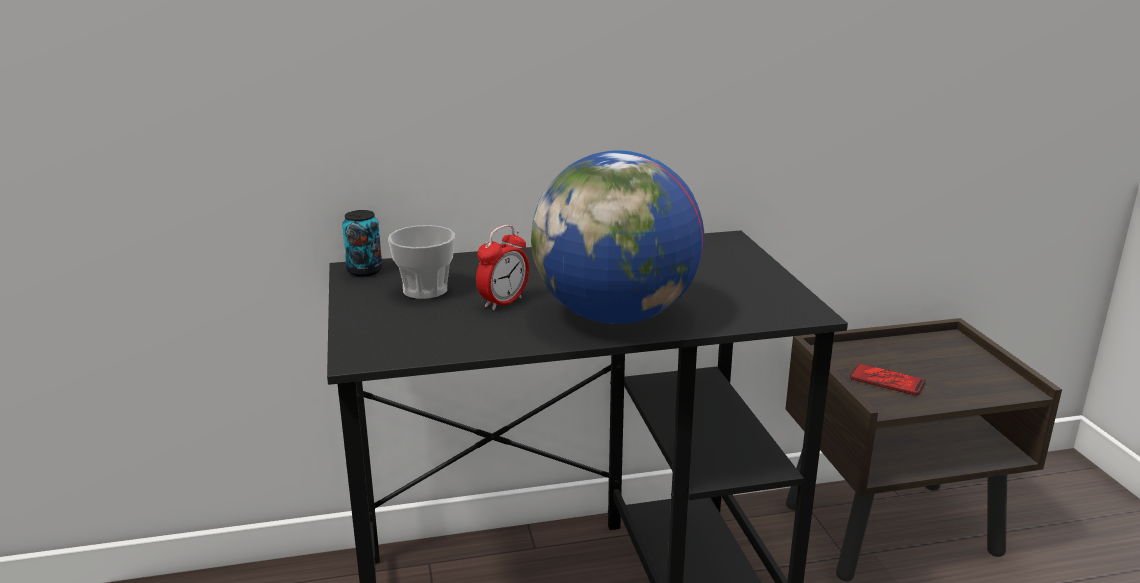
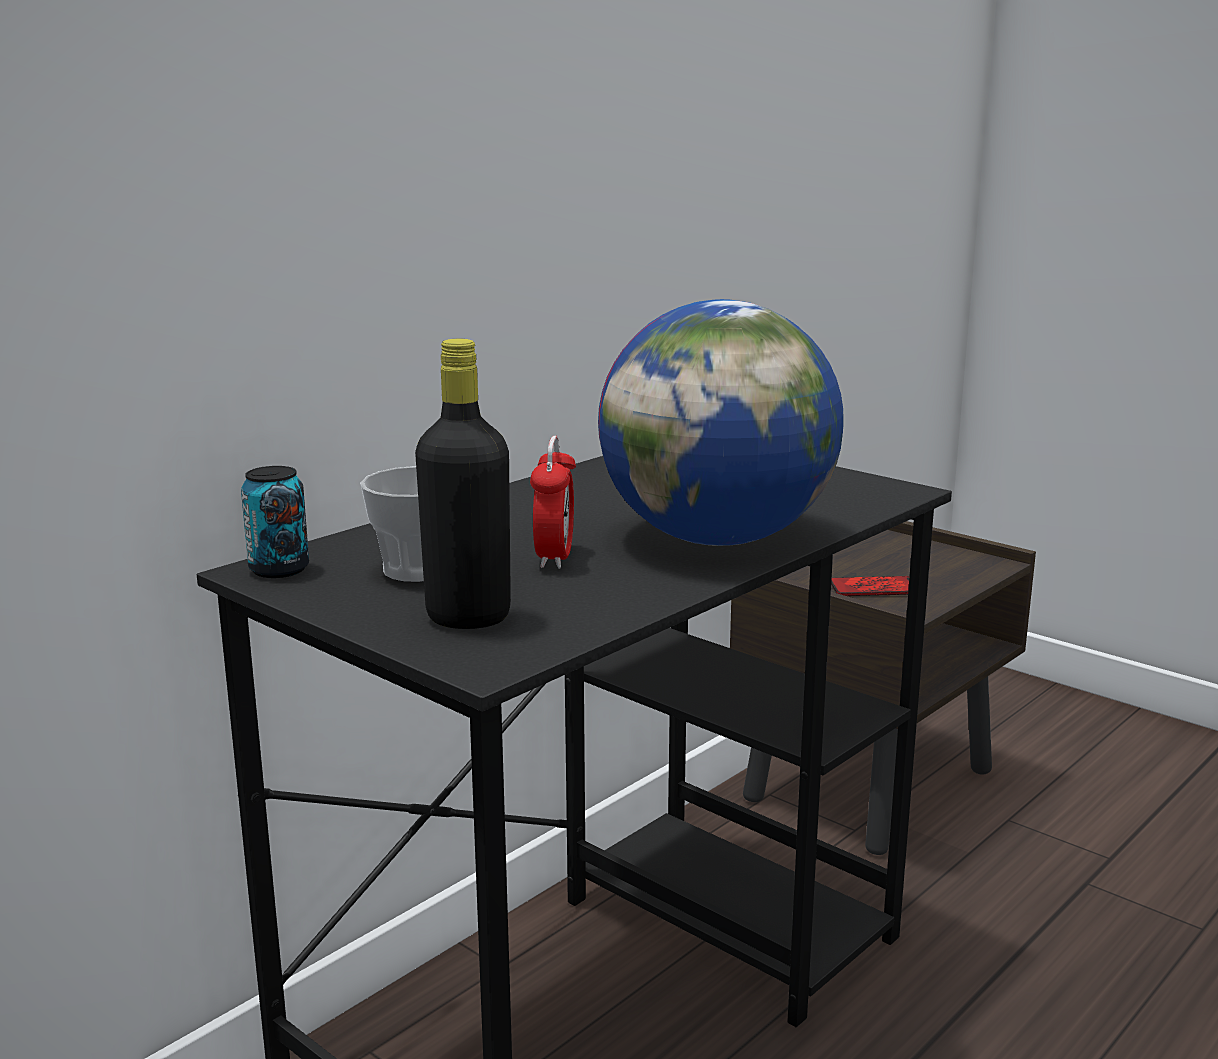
camera: 35 degrees left, 5 degrees down
(398, 327) = (468, 617): none -> black bottle

